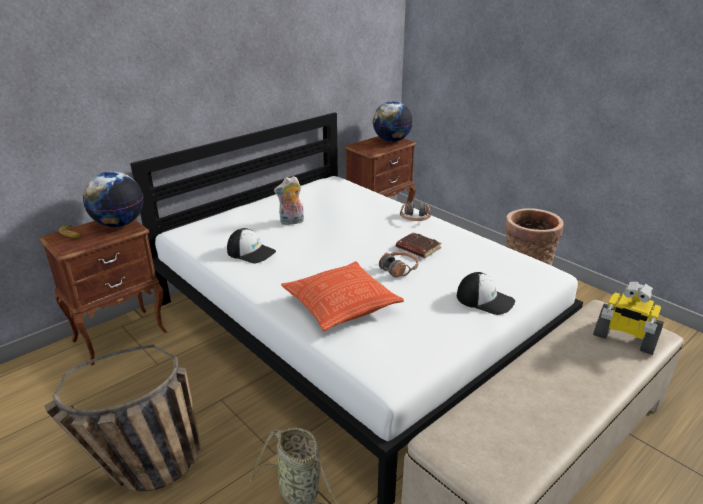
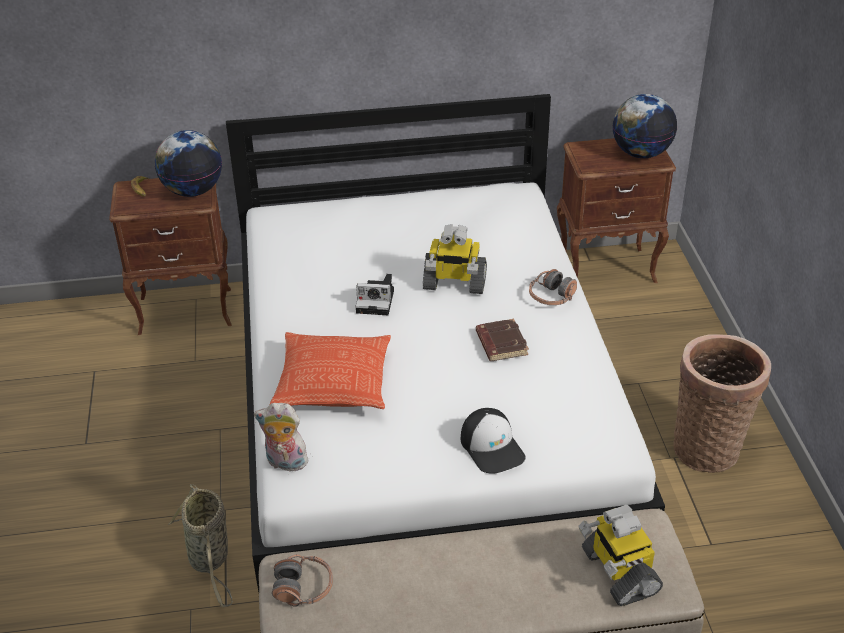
camera: 35 degrees right, 10 degrees up
(140, 475) = (99, 469): basket -> none
(251, 252) = (315, 273): cap -> none
(291, 222) = (400, 245): plush toy -> plush toy (285, 463)
(313, 253) = (377, 301): none -> camera
(351, 229) = (454, 283): none -> toy robot
(399, 269) = (446, 364): headphones -> headphones (303, 588)

